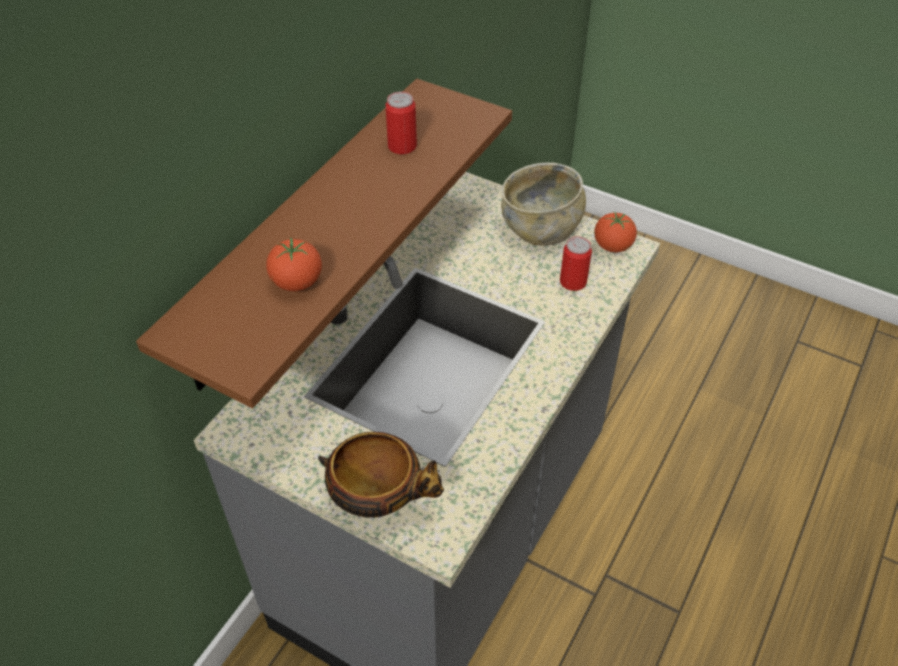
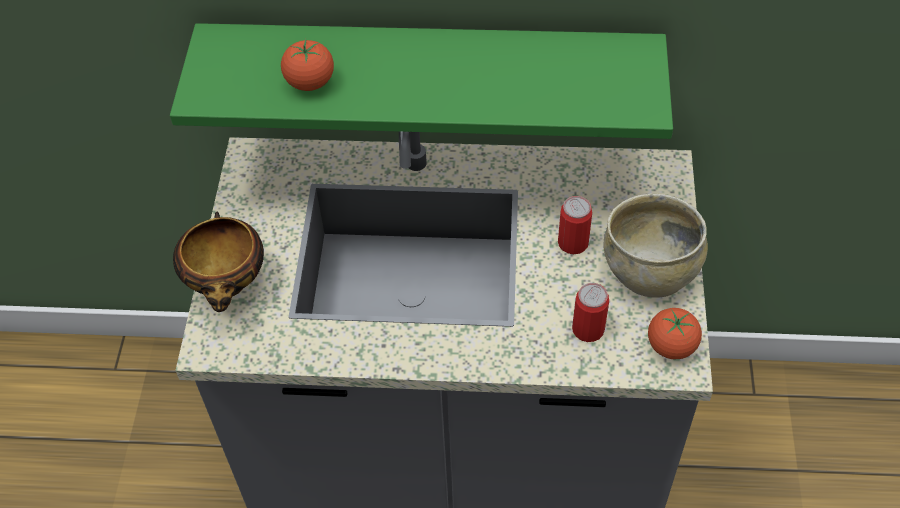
camera: 65 degrees right, 5 degrees up
(303, 233) = (430, 71): brown shelf -> green shelf
(402, 146) = (543, 70): can -> can (573, 243)

